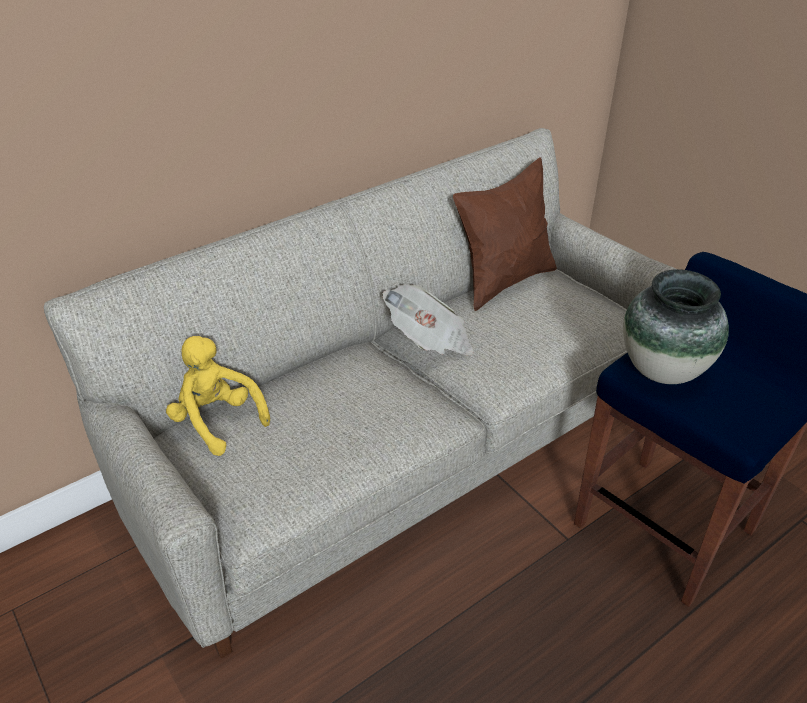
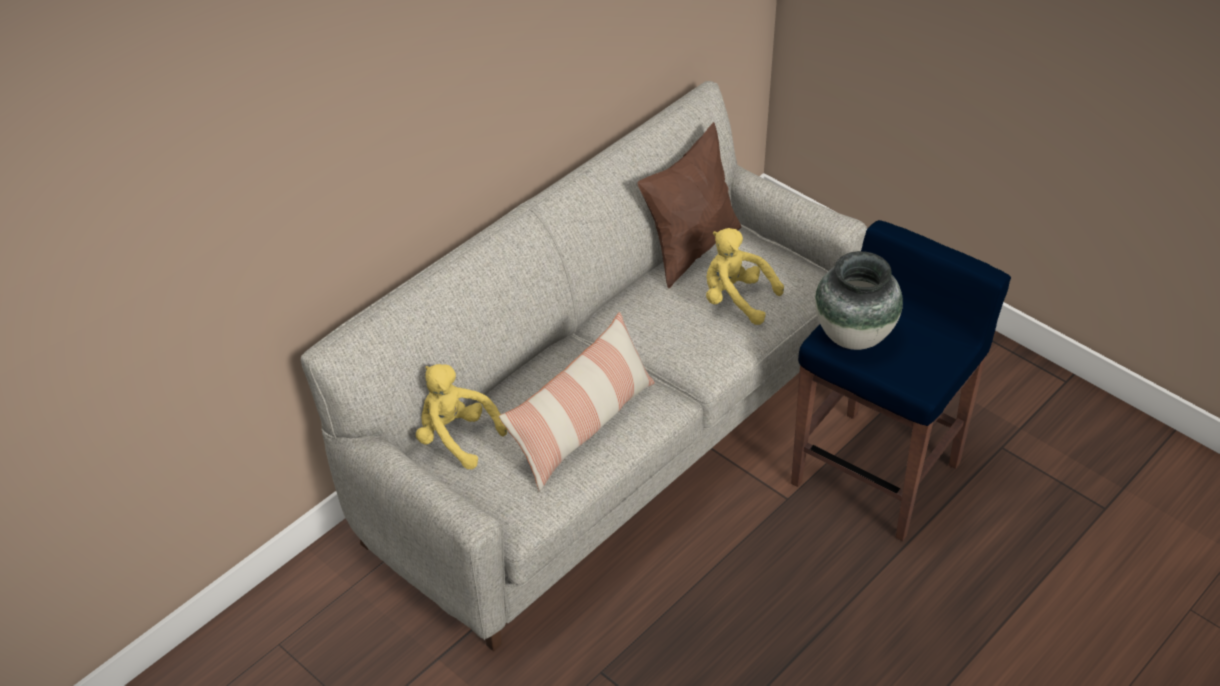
camera: 10 degrees left, 5 degrees up
(350, 428) = (582, 426): none -> pillow
(430, 340) = (632, 328): newspaper -> none
(540, 328) = (736, 299): none -> yellow plush toy

